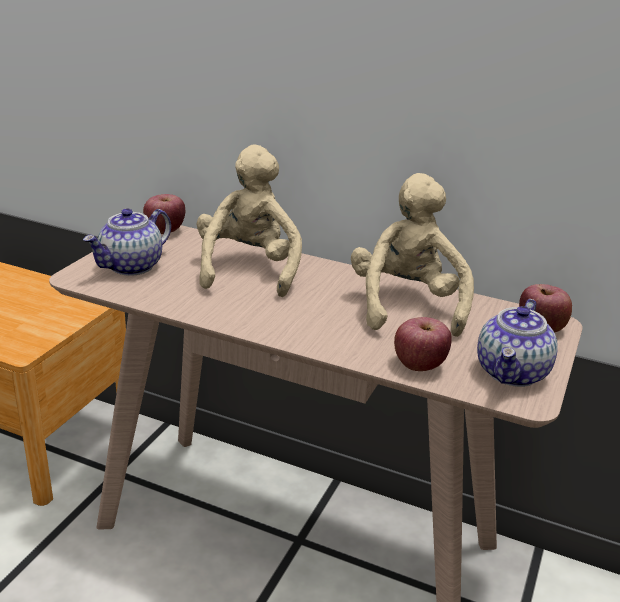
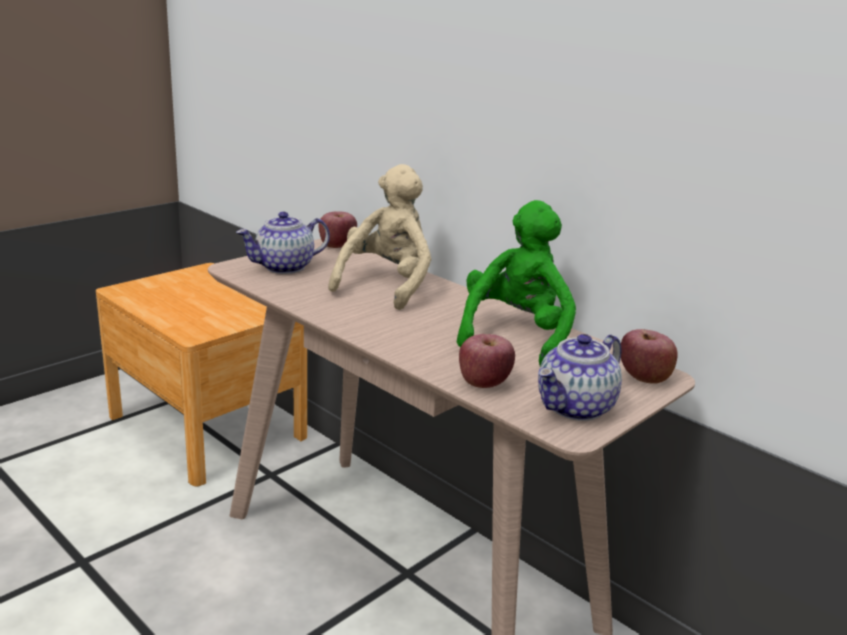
camera: 20 degrees right, 5 degrees down
(406, 305) = (515, 336): beige plush toy -> green plush toy

